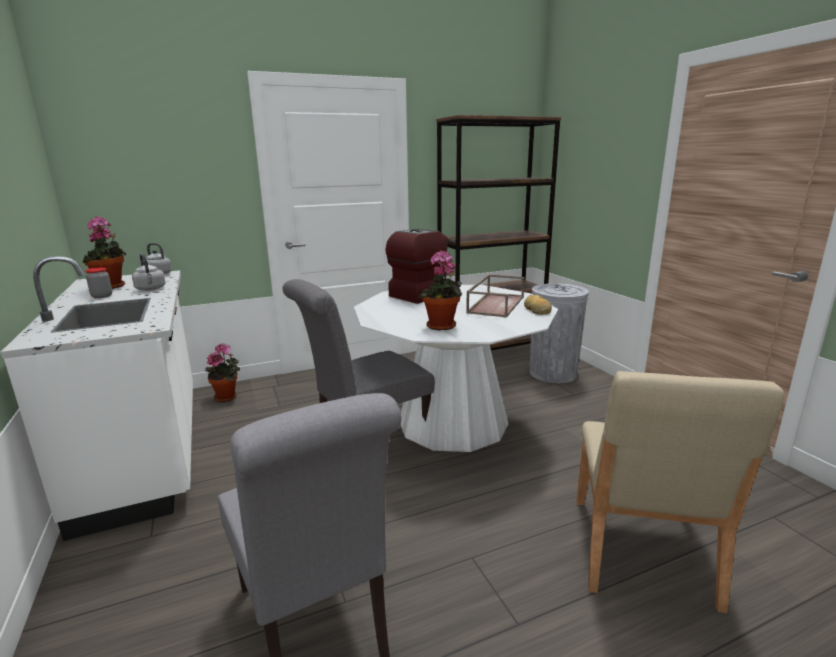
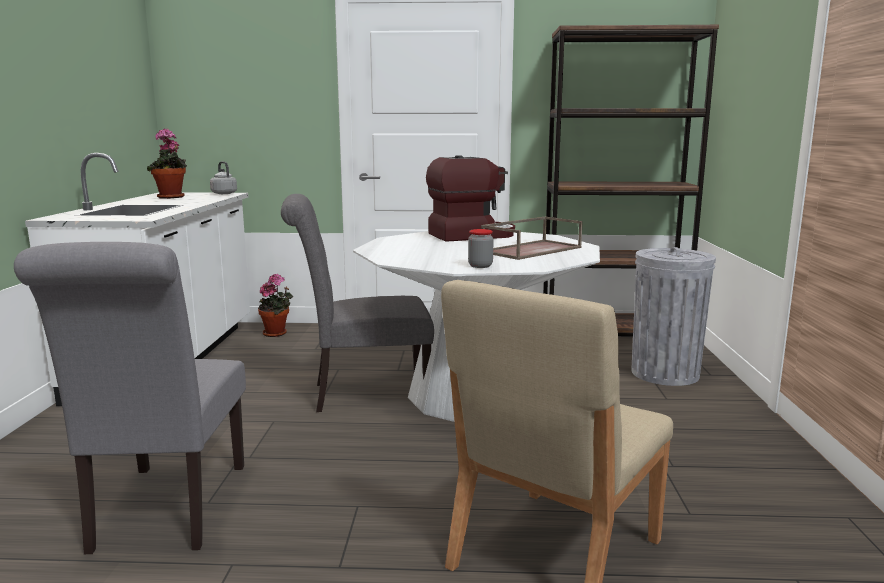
camera: 25 degrees right, 5 degrees down
(102, 296) = (152, 201): jar -> jar (480, 266)
(151, 289) = (196, 200): grey kettle -> none
(441, 327) = (428, 259): potted plant -> none
(537, 310) = (569, 258): bread -> none

